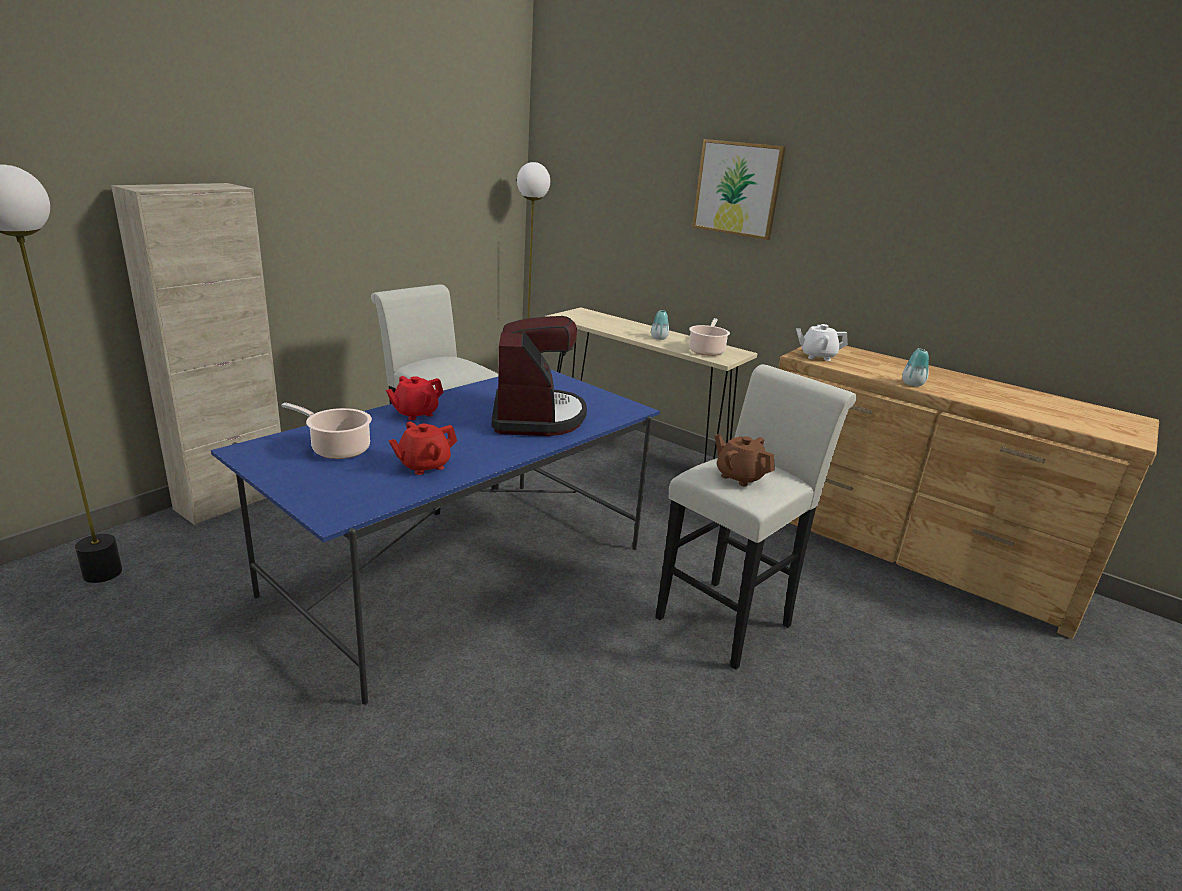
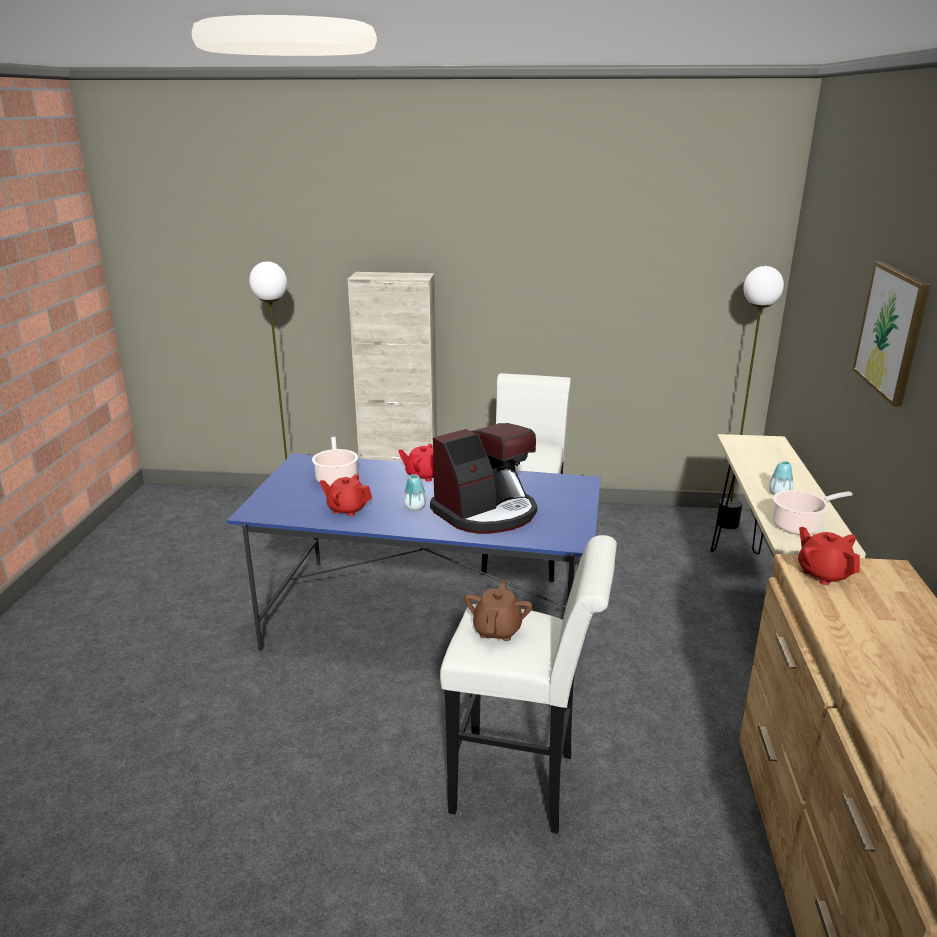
camera: 60 degrees right, 0 degrees up
(817, 356) = (823, 574): white teapot -> red teapot
(912, 384) = (850, 656): vase -> vase (415, 507)

